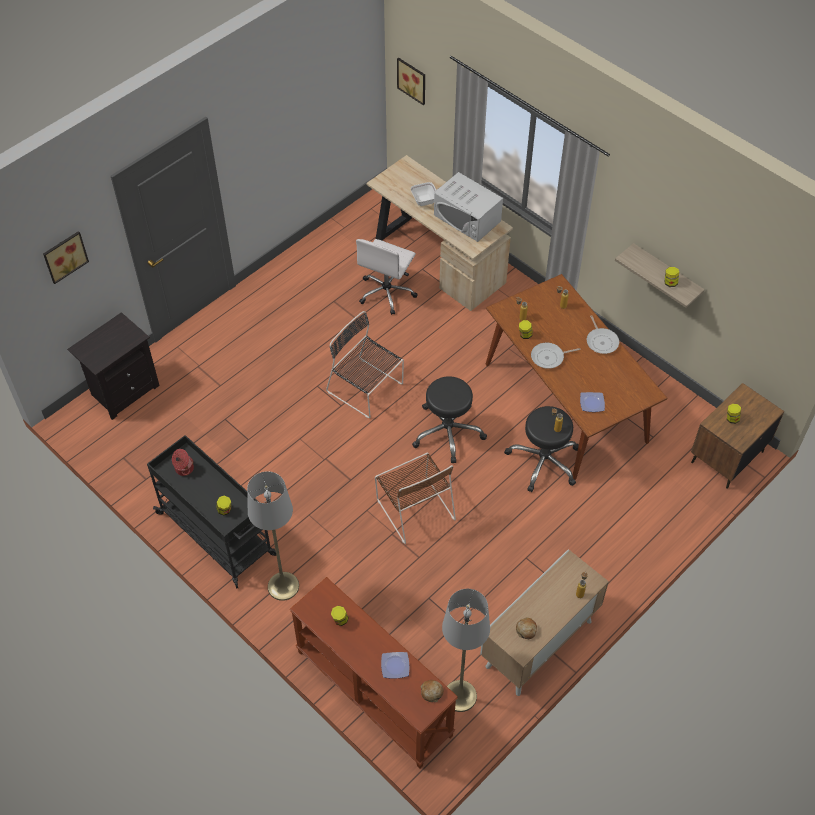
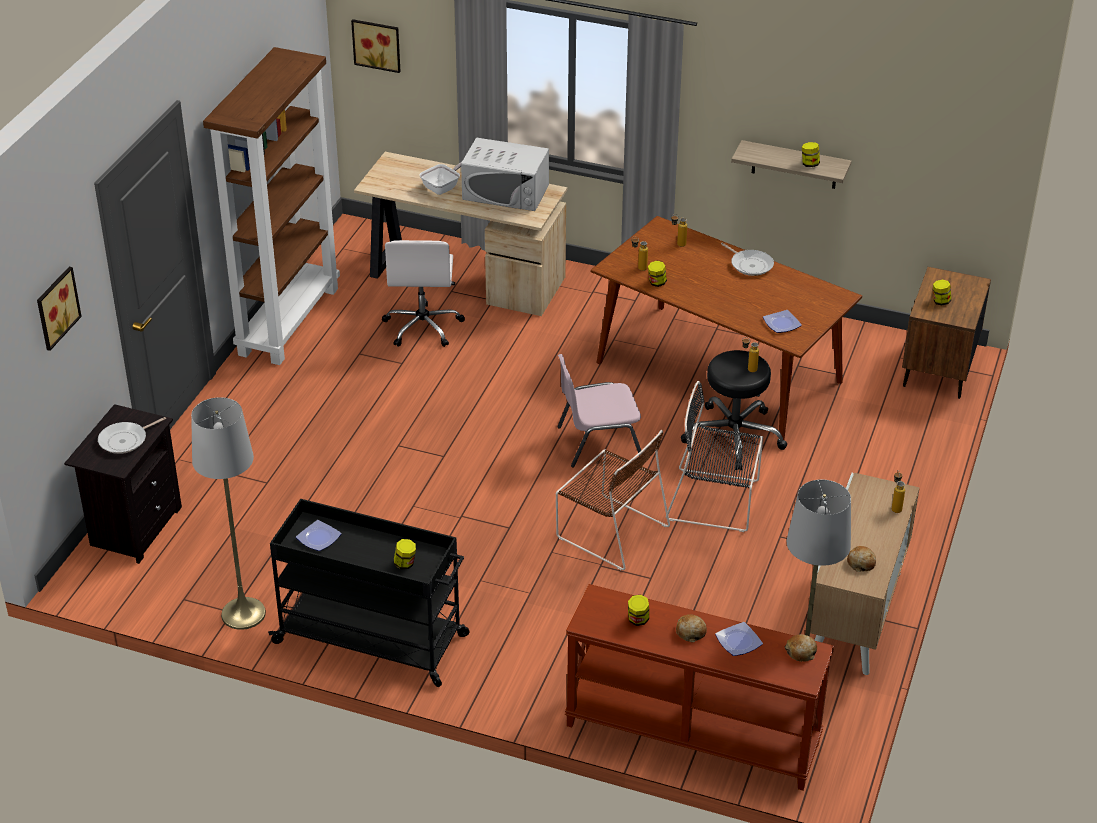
camera: 25 degrees left, 15 degrees down
(183, 468) = (318, 539): cooking pot -> plate
(283, 586) = (498, 664): grey floor lamp -> grey floor lamp (243, 613)
(303, 258) = (288, 320): none -> brown bookcase
(366, 389) = (465, 430): black chair -> black chair (716, 501)
(368, 644) = (690, 632): none -> bread
(448, 431) = (598, 442): black stool -> pink chair
(549, 357) = (701, 296): frying pan -> frying pan (126, 440)

